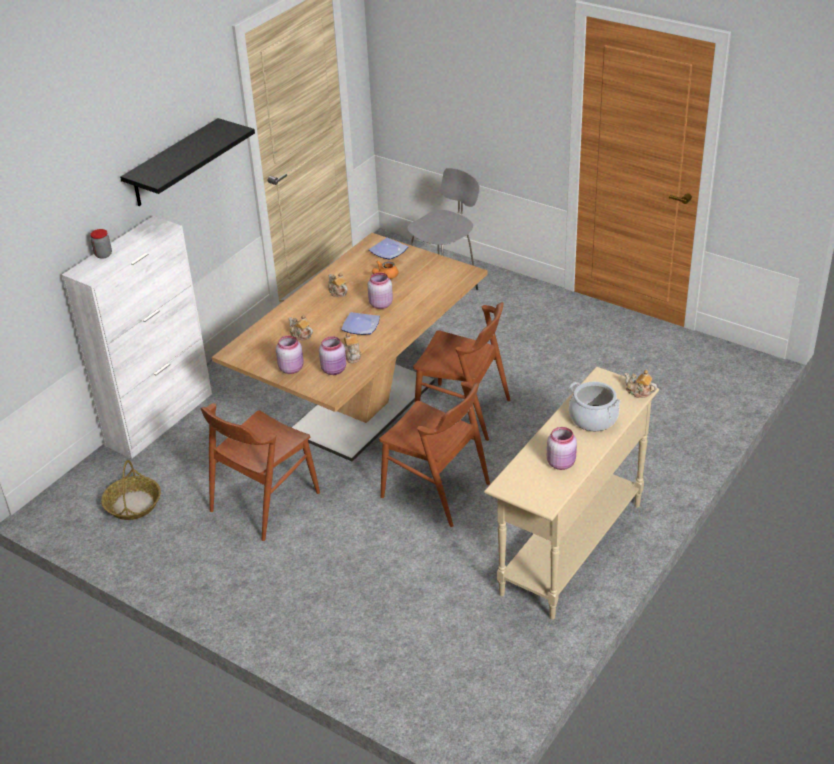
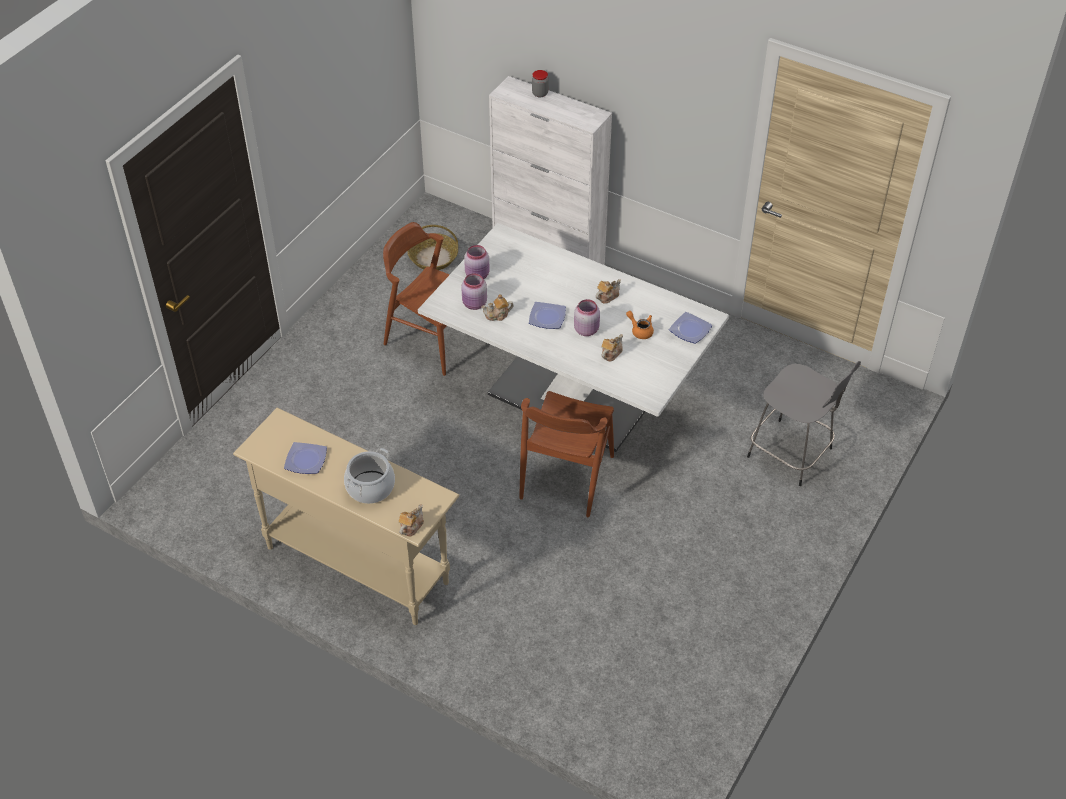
camera: 85 degrees right, 10 degrees up
(173, 164) = (652, 93): black shelf -> none
(300, 335) = (531, 276): teapot -> teapot (611, 353)
(363, 407) = (570, 397): brown dining table -> white dining table
(436, 490) = (444, 459): brown chair -> none
(561, 463) = (306, 461): pink jar -> plate

